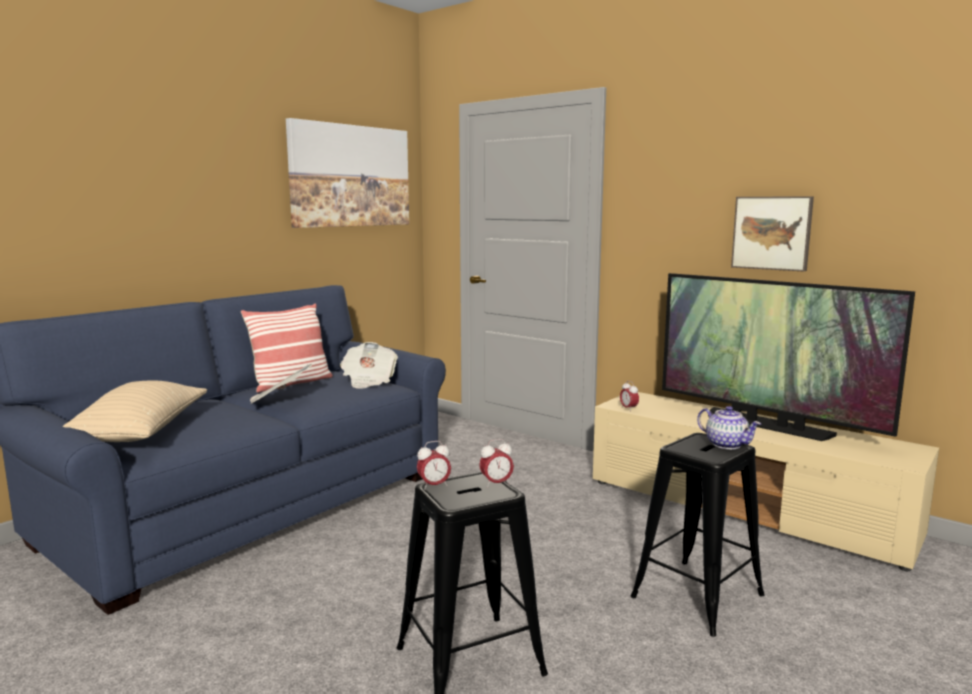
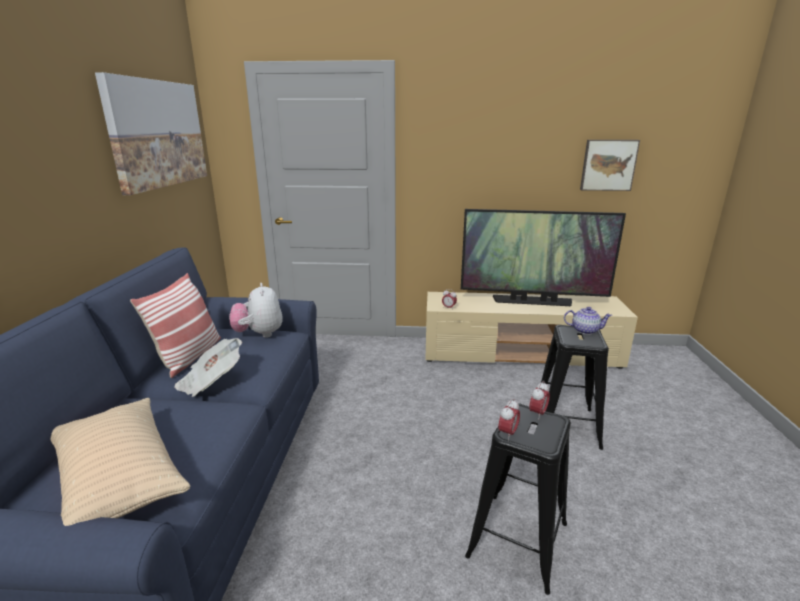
camera: 35 degrees left, 10 degrees up
(368, 381) = (259, 334): newspaper -> plush toy
(772, 233) = (524, 176): picture -> picture (608, 165)

